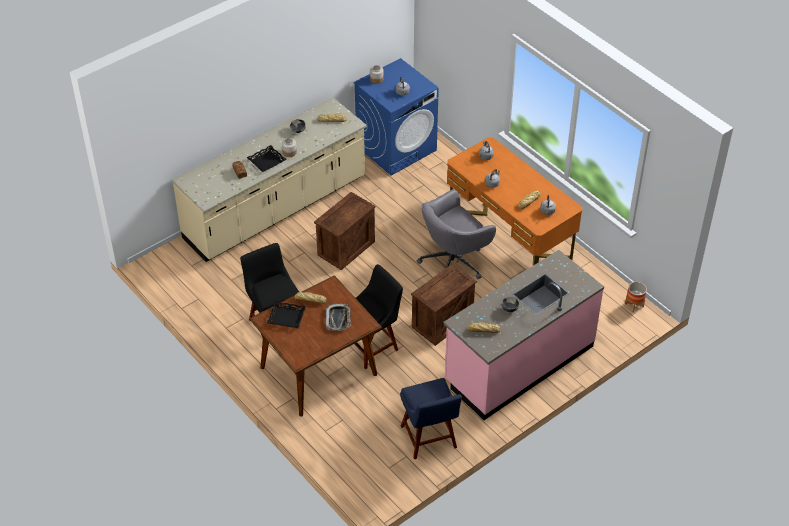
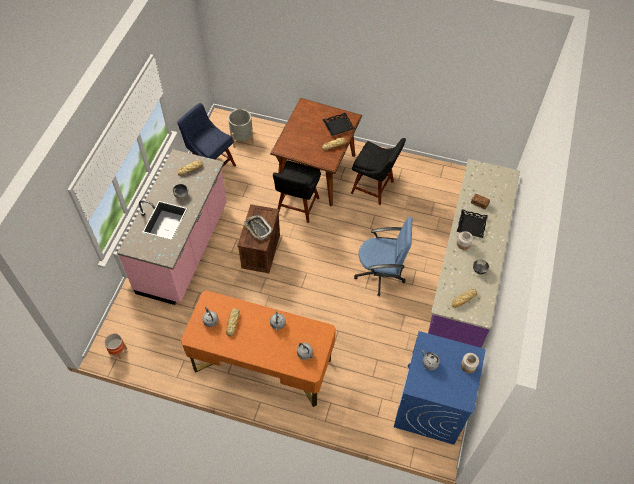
camera: 145 degrees right, 10 degrees up
(276, 209) = (464, 277): beige counter -> purple counter
(338, 319) = (303, 142): tray -> tray (258, 228)
(346, 248) = (380, 274): crate -> blue office chair
(368, 456) = (242, 138): none -> grey planter
(453, 262) = (289, 309): grey office chair -> none

